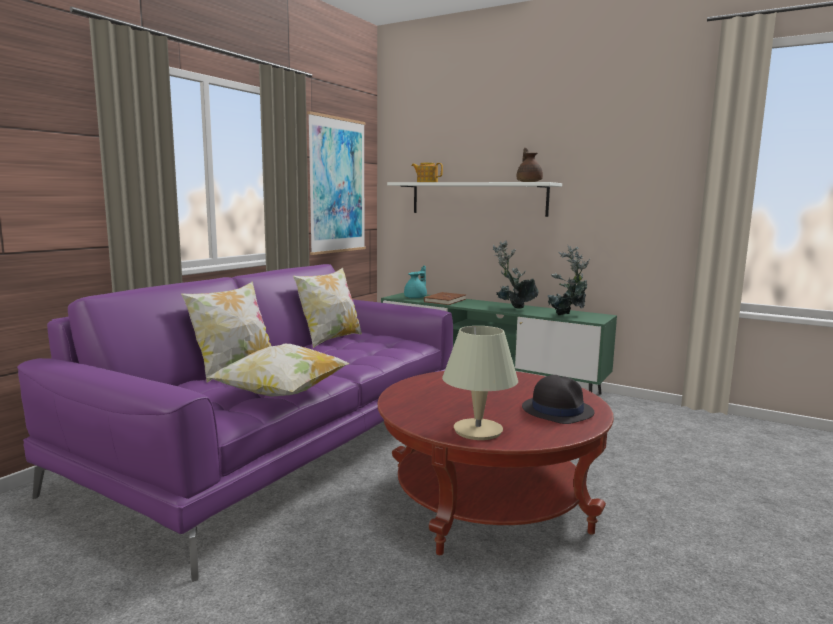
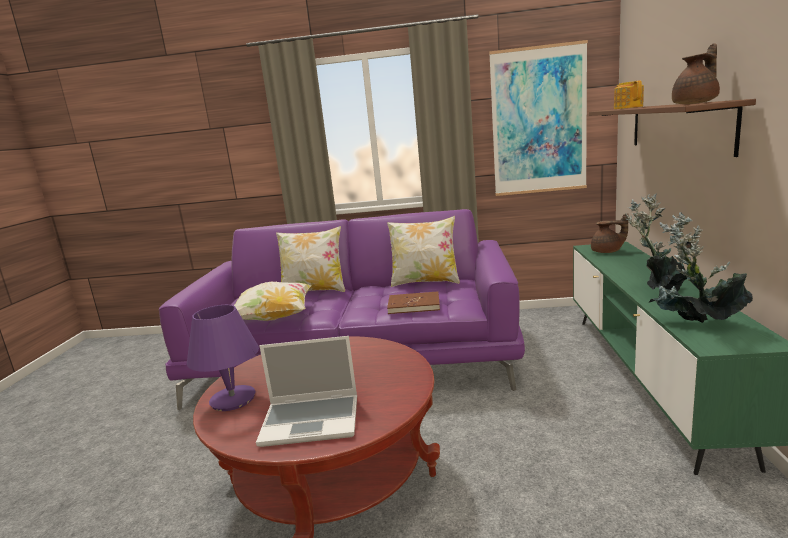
camera: 65 degrees right, 5 degrees up
(416, 297) = (607, 251): turquoise teapot -> brown teapot
(445, 300) = (623, 262): brown book -> brown book (414, 305)
(477, 199) = (677, 127): white shelf -> brown shelf
(477, 430) = (233, 399): beige table lamp -> purple table lamp
(557, 410) = (312, 420): black hat -> laptop

